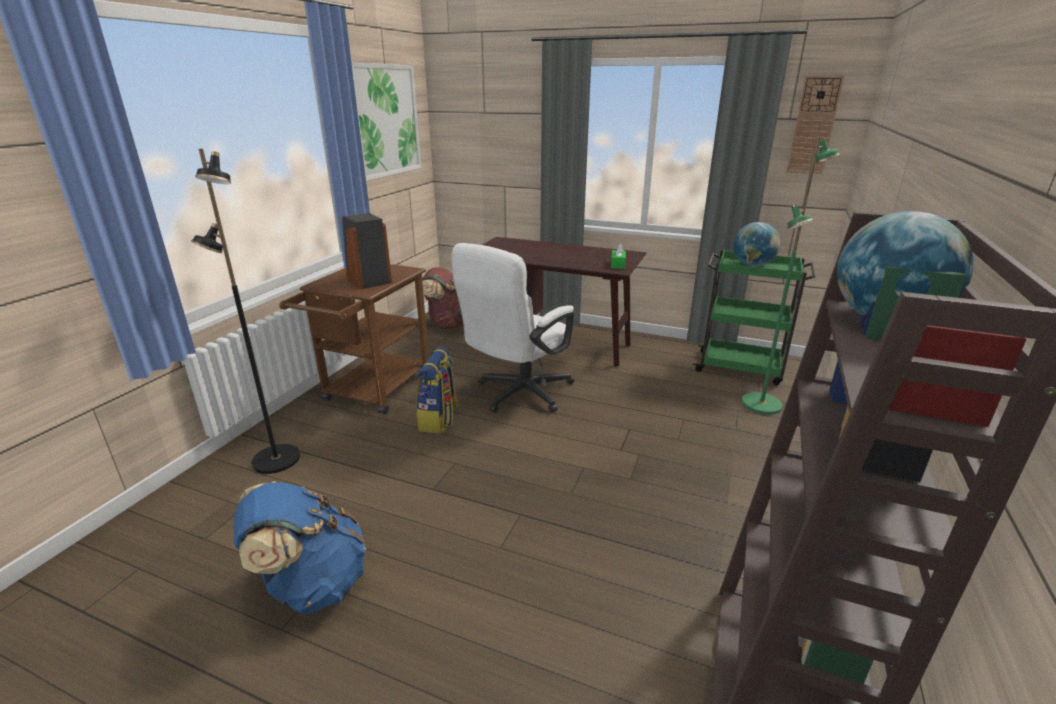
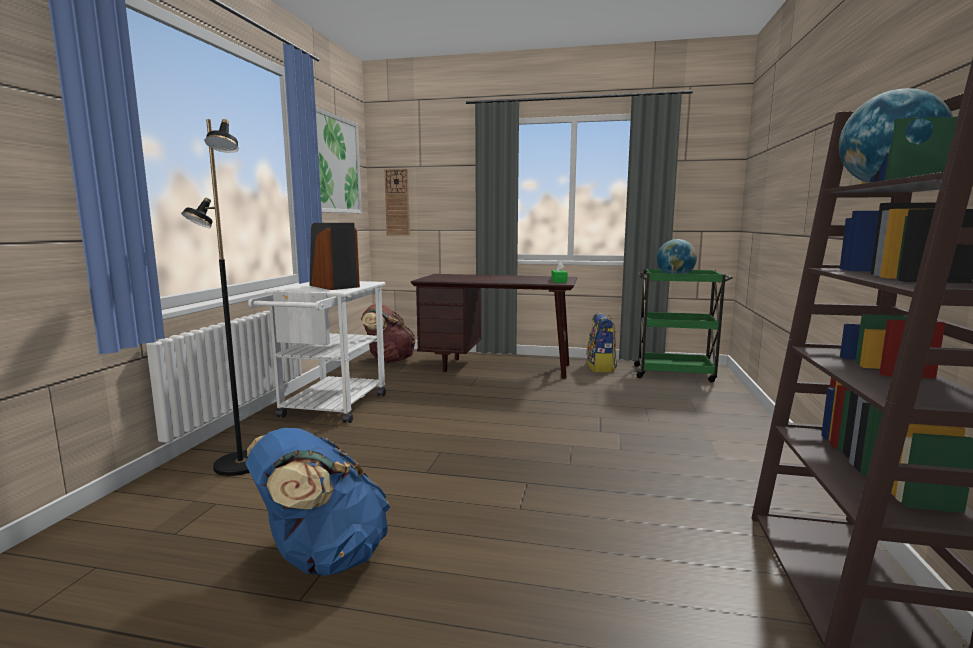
camera: 10 degrees left, 15 degrees down
(372, 392) = (329, 409): brown cart -> white cart
(439, 420) = (410, 423): backpack -> backpack (601, 367)
(518, 395) = (481, 402): white office chair -> none
(762, 404) = (708, 394): green floor lamp -> none
(814, 126) = (705, 164): wall clock -> wall clock (397, 202)

